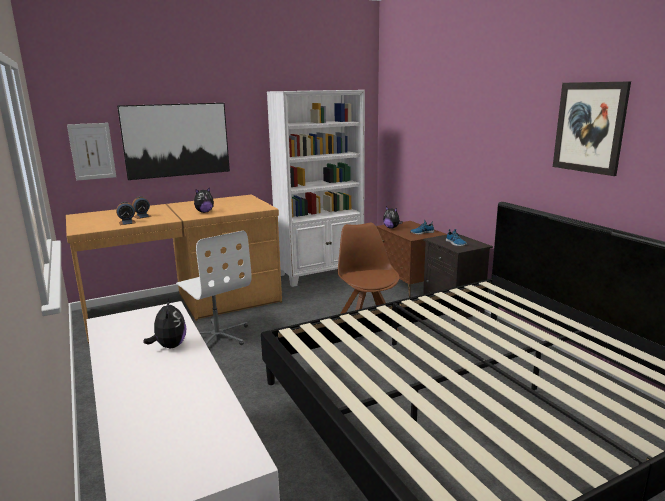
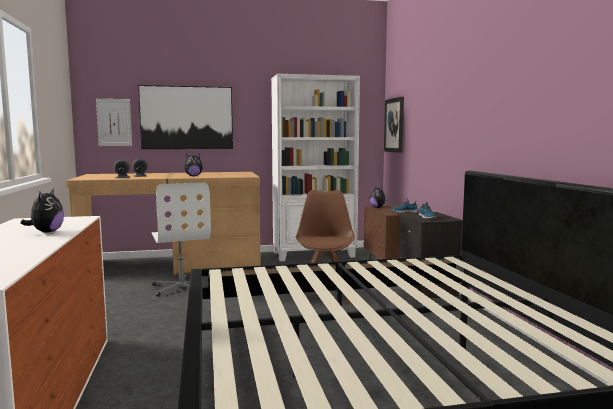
camera: 15 degrees right, 10 degrees down
(589, 127) = (538, 76): picture -> picture (394, 125)

